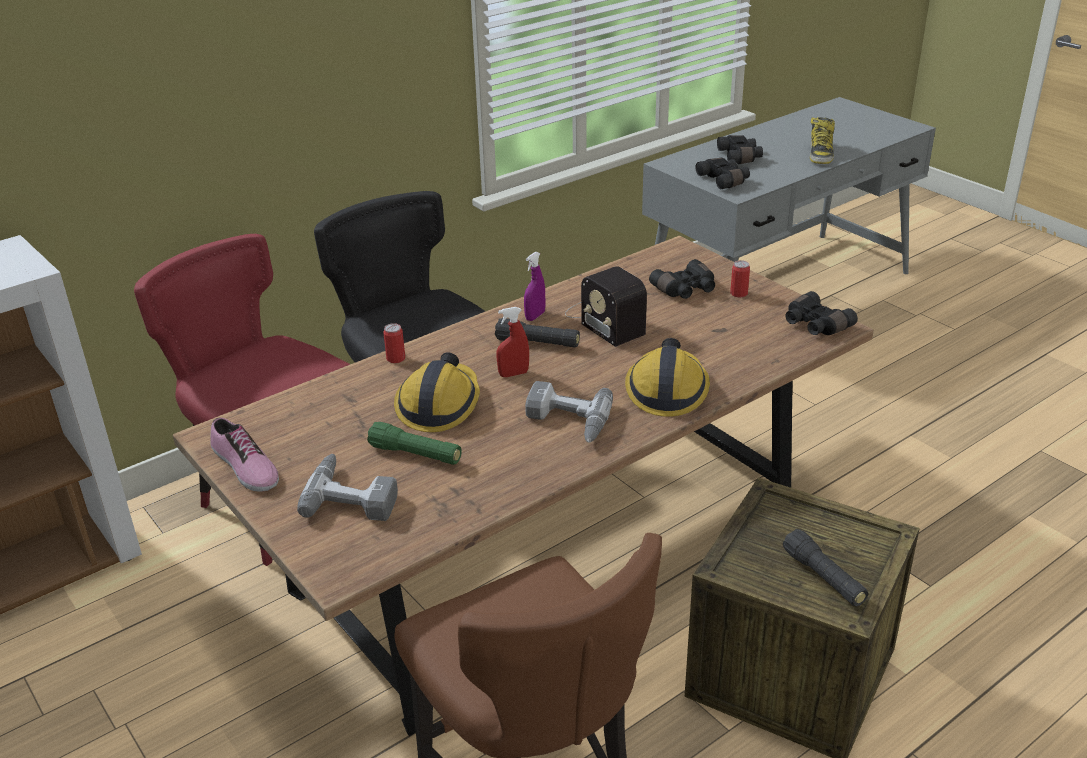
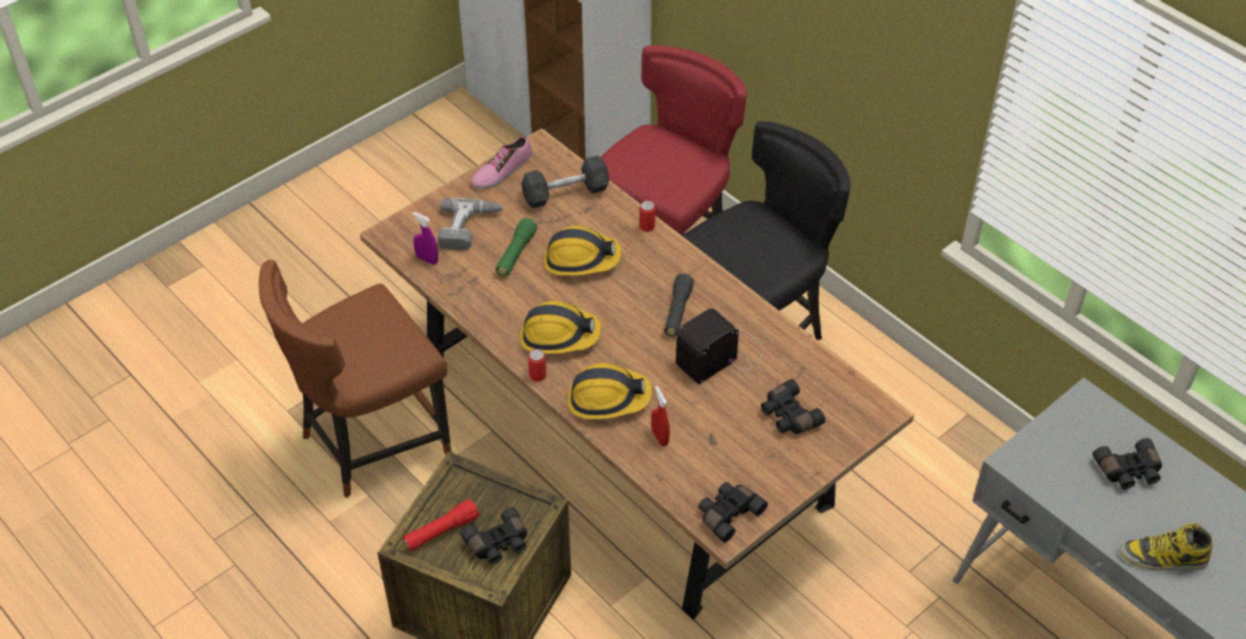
camera: 85 degrees right, 15 degrees up
(313, 415) = (565, 193): none -> grey dumbbell
(513, 374) = (627, 300): red spray bottle -> red spray bottle (660, 437)
(535, 316) = (725, 307): purple spray bottle -> purple spray bottle (427, 260)
(566, 422) = (559, 336): power drill -> hard hat
(724, 180) = (1050, 452): black binoculars -> black binoculars (498, 544)
(738, 293) = (786, 458): can -> can (537, 375)
(824, 578) = (441, 531): black flashlight -> red flashlight

